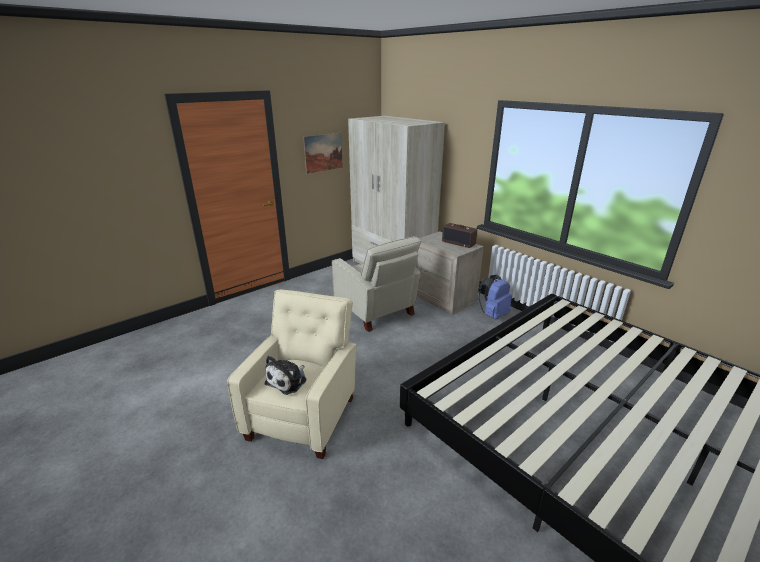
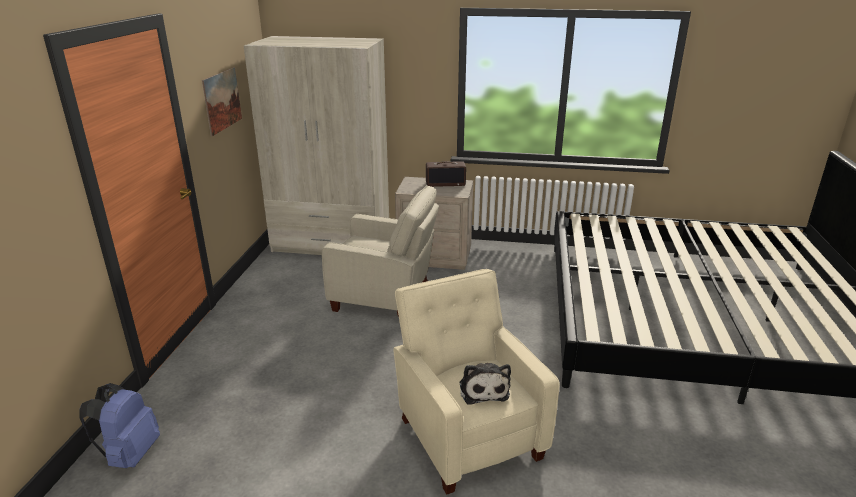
camera: 40 degrees left, 0 degrees up
(493, 314) = (500, 255): blue backpack -> blue backpack (130, 454)

